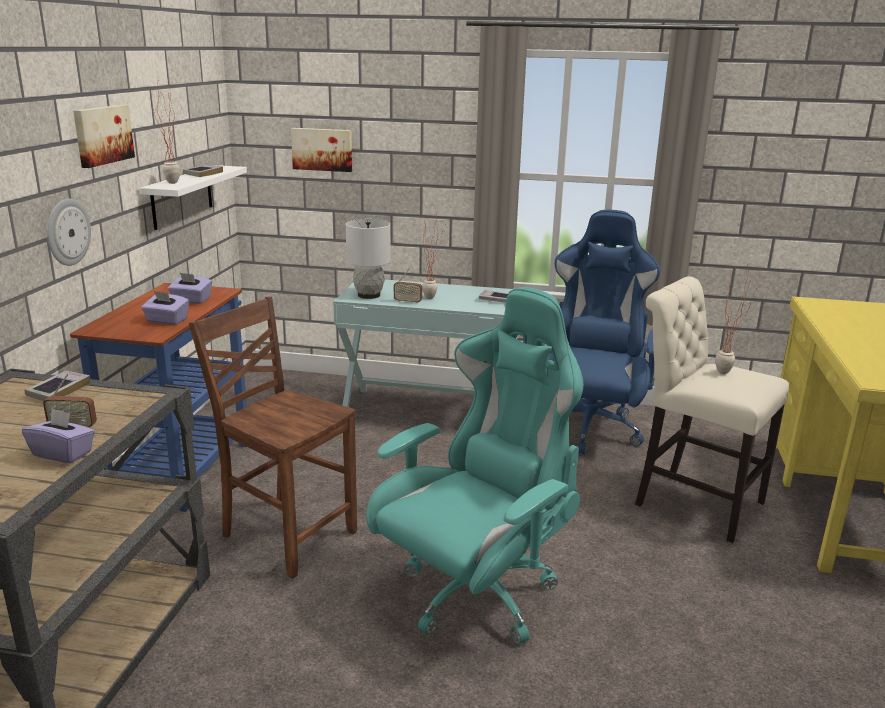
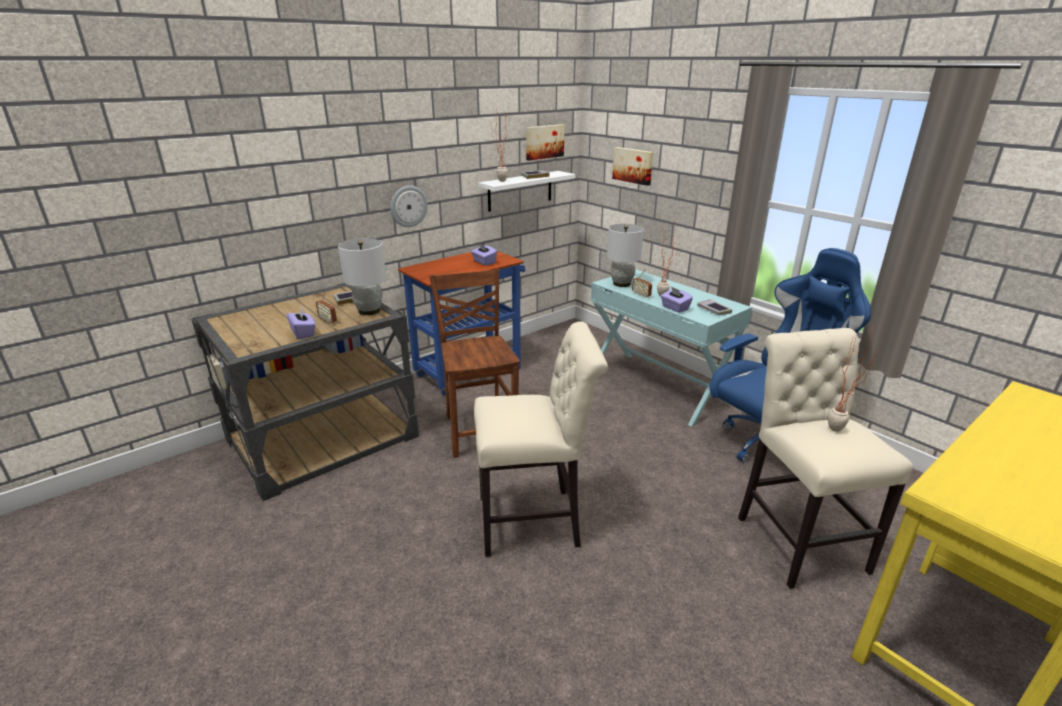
camera: 40 degrees right, 5 degrees up
(102, 135) = (447, 146): picture -> picture (544, 142)
(121, 397) = (369, 311): none -> white table lamp
(167, 321) = (452, 272): purple tissue box -> purple tissue box (674, 308)
(472, 599) = (535, 522): turquoise office chair -> beige stool

